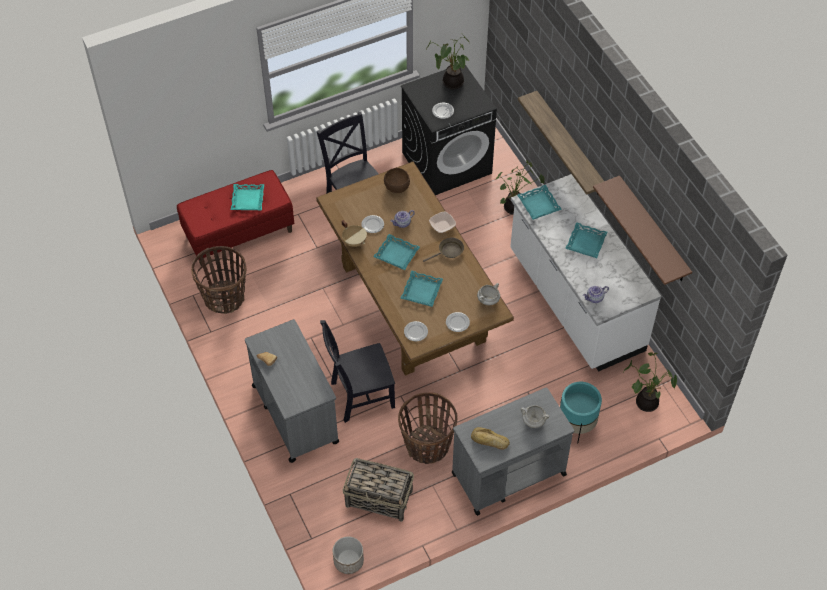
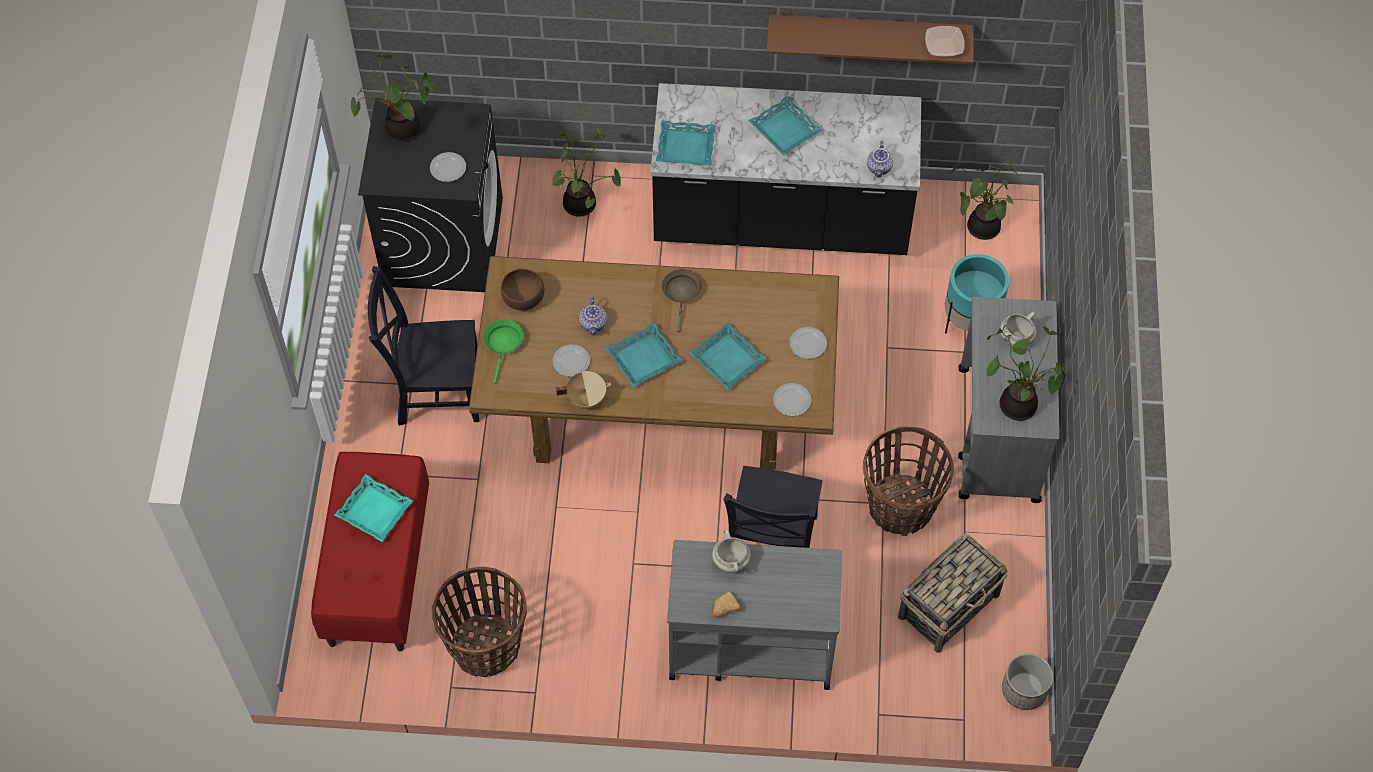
camera: 60 degrees left, 5 degrees up
(363, 192) = (503, 344): none -> green frying pan
(442, 225) = (630, 278): bowl -> bowl (943, 46)
(488, 300) = (794, 290): white cooking pot -> white cooking pot (731, 561)
(489, 441) = (1018, 402): bread -> potted plant
(569, 145) = (631, 53): shelf -> none
(574, 302) = (781, 220): white counter -> black counter

